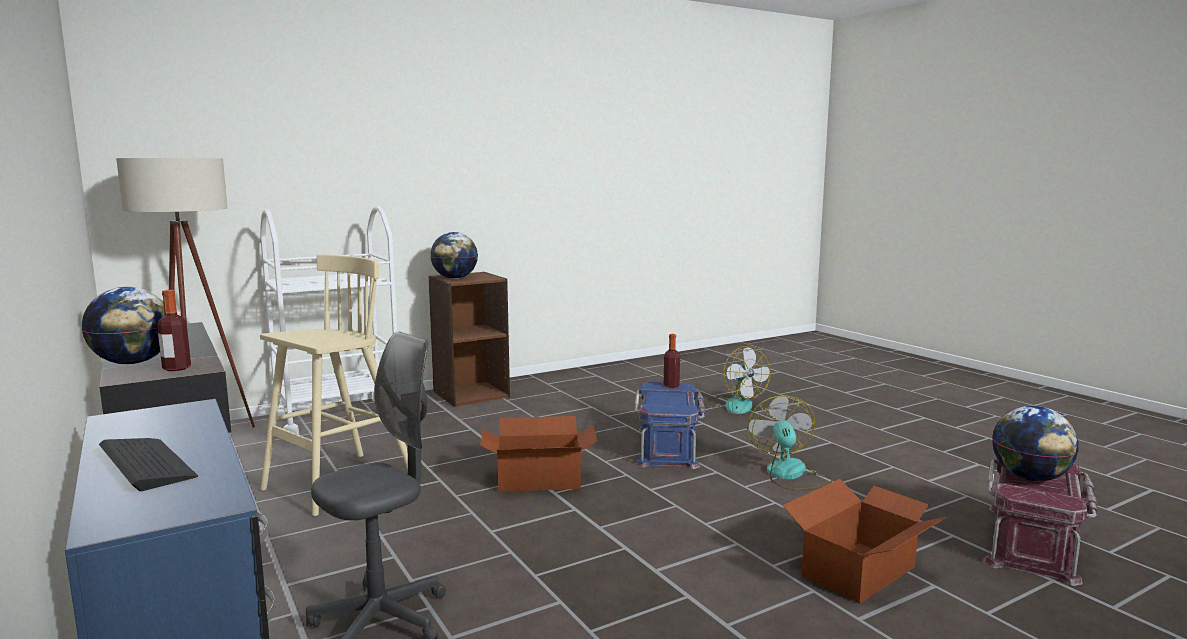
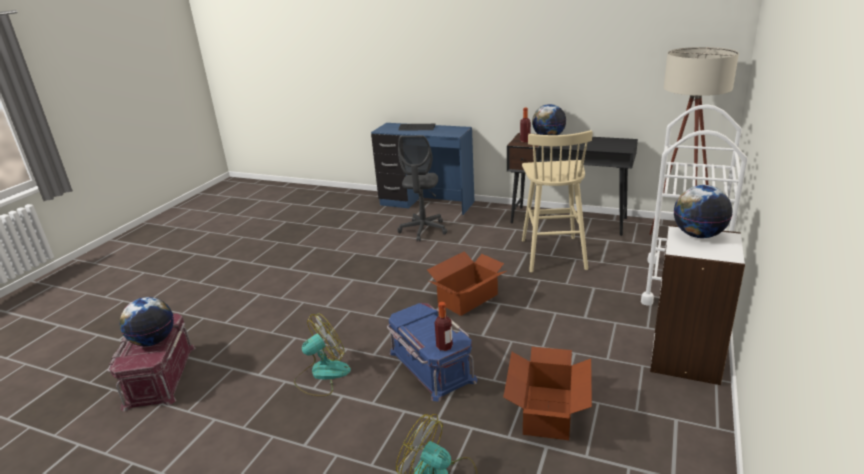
camera: 145 degrees right, 15 degrees up
(471, 394) = (686, 358): brown bookcase -> white bookcase
(790, 475) = (322, 375): fan -> fan turned 90 degrees counterclockwise
(860, 571) = (261, 315): cardboard box -> cardboard box (546, 412)

